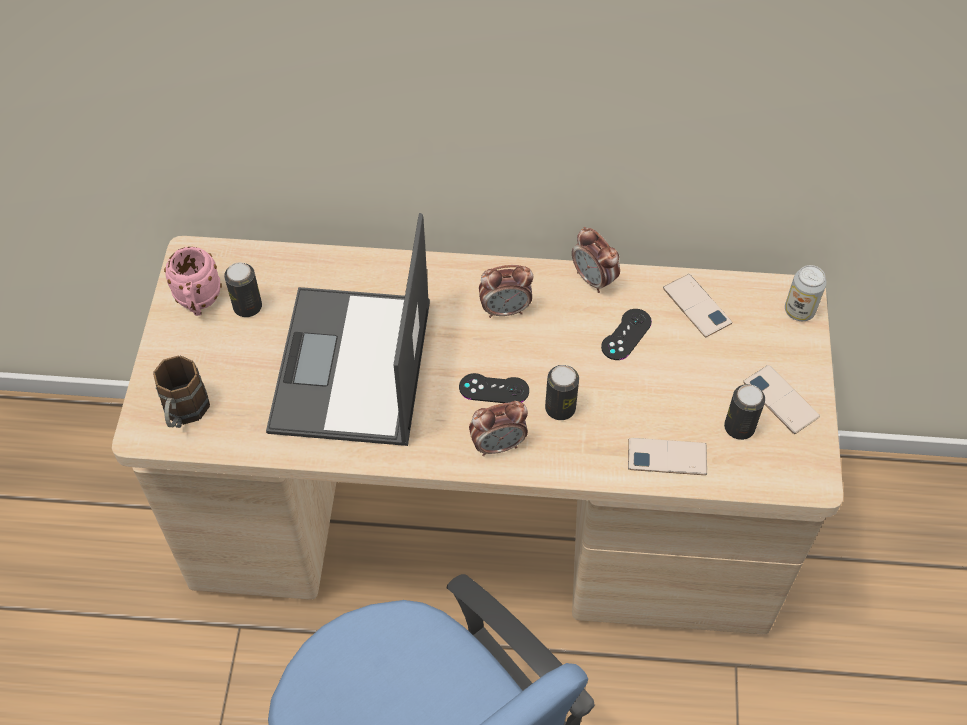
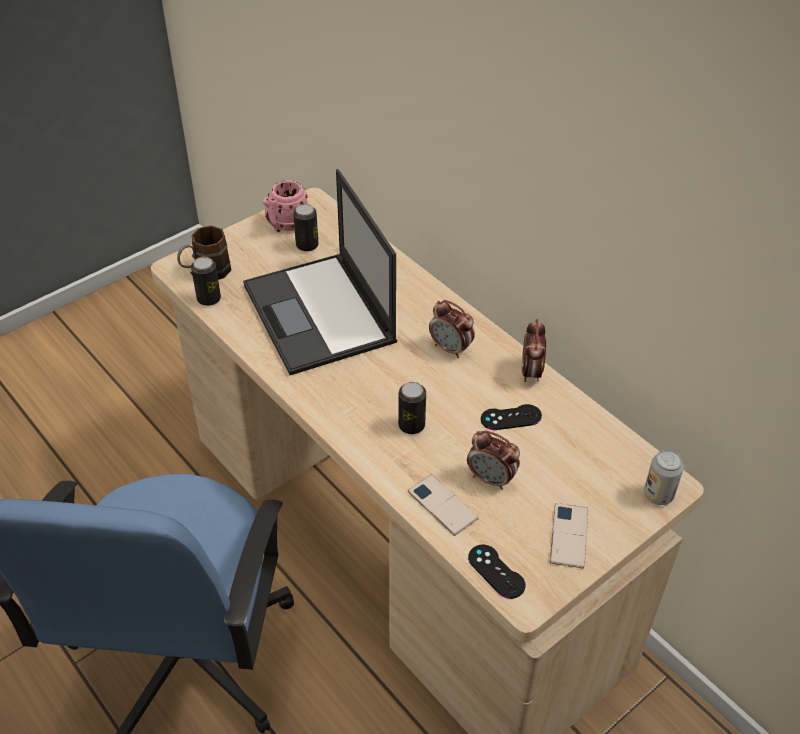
camera: 45 degrees right, 10 degrees down
(352, 368) = (320, 314): laptop -> laptop turned 75 degrees counterclockwise
(494, 389) = (385, 384): black game controller -> black game controller (496, 571)
(498, 445) = (347, 415): alarm clock -> alarm clock (491, 479)
(697, 306) = (583, 437): phone -> none
(739, 427) = (515, 528): can -> can (209, 299)

